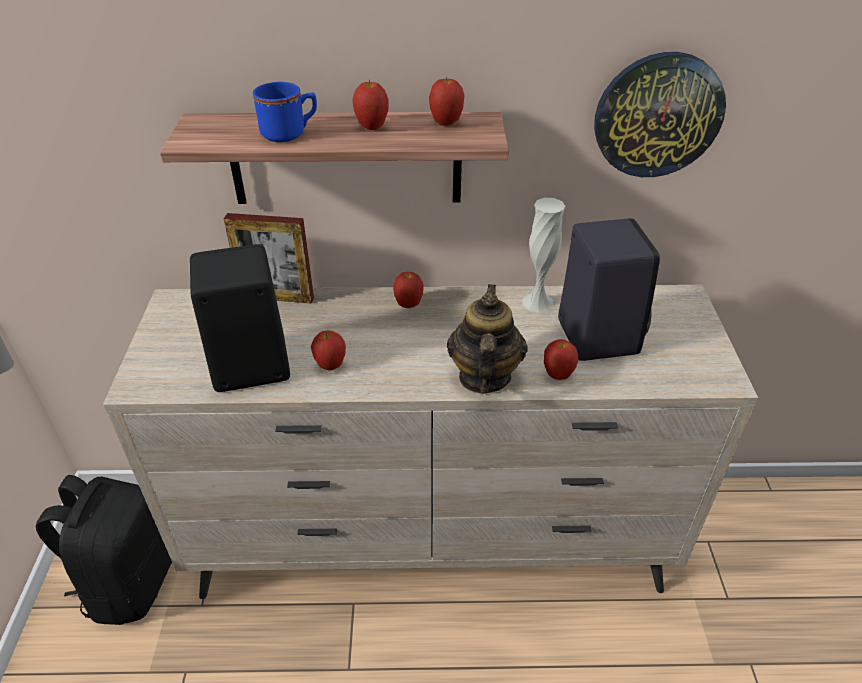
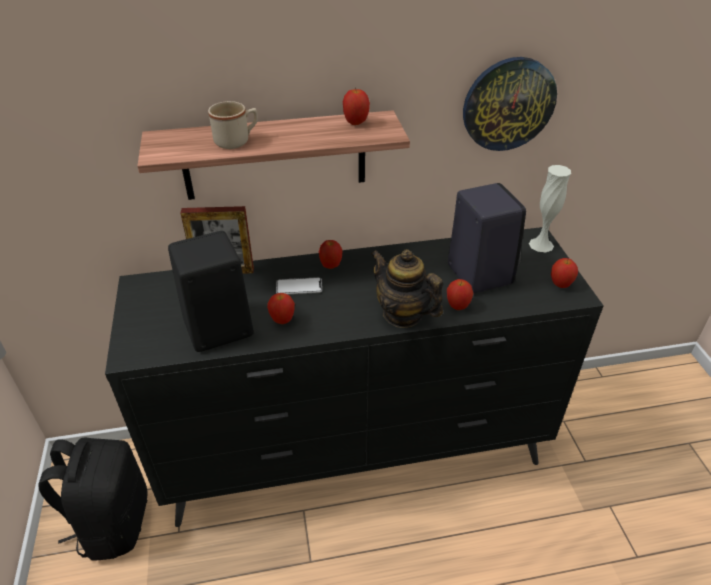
camera: 10 degrees left, 0 degrees up
(290, 133) = (237, 141): blue mug -> beige mug
(362, 326) = (299, 287): none -> phone
(372, 127) = (300, 131): apple -> apple (560, 285)
(433, 543) = (357, 453): beige dresser -> black dresser
(484, 376) = (403, 314): teapot -> teapot turned 45 degrees counterclockwise
(537, 302) = (429, 253): white vase -> white vase (541, 244)

